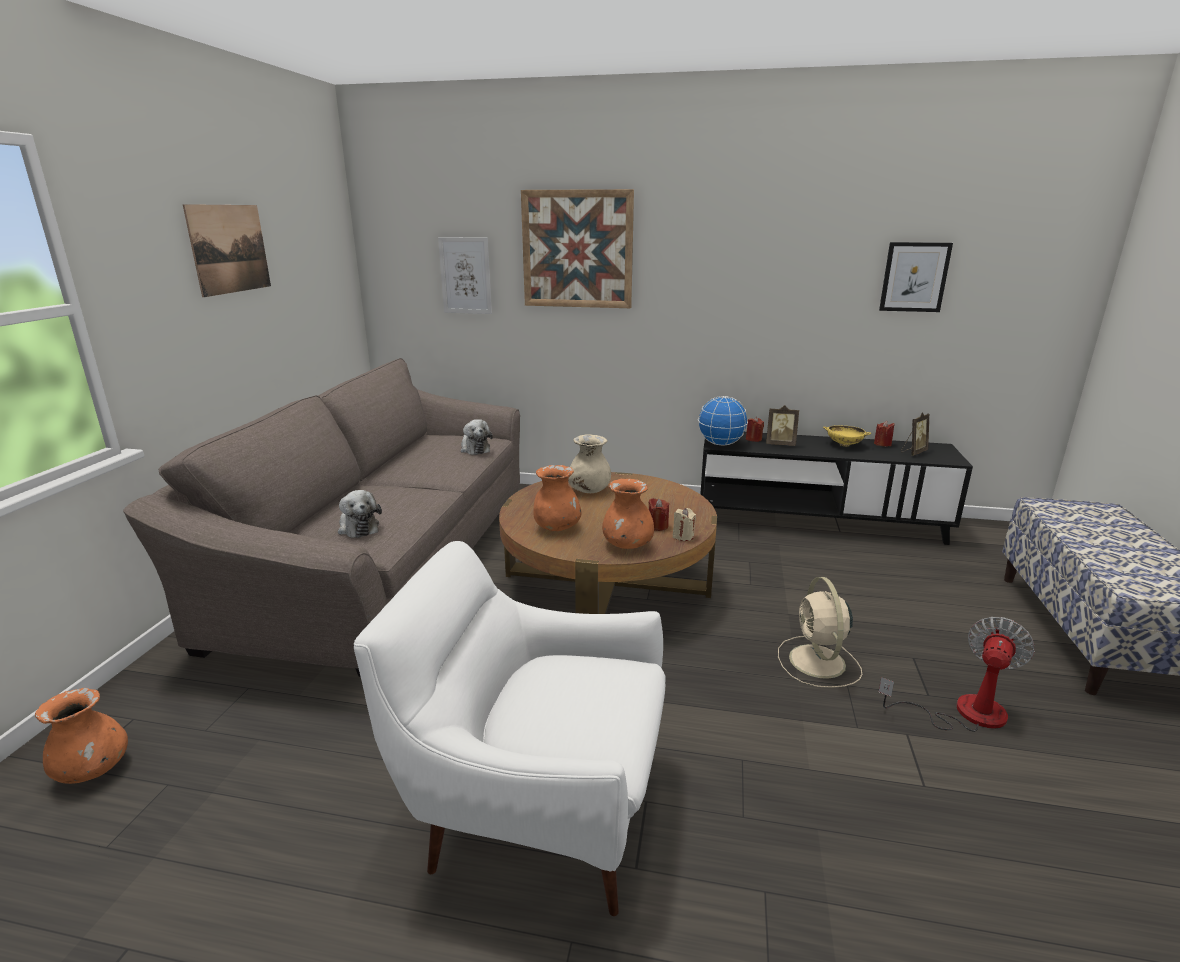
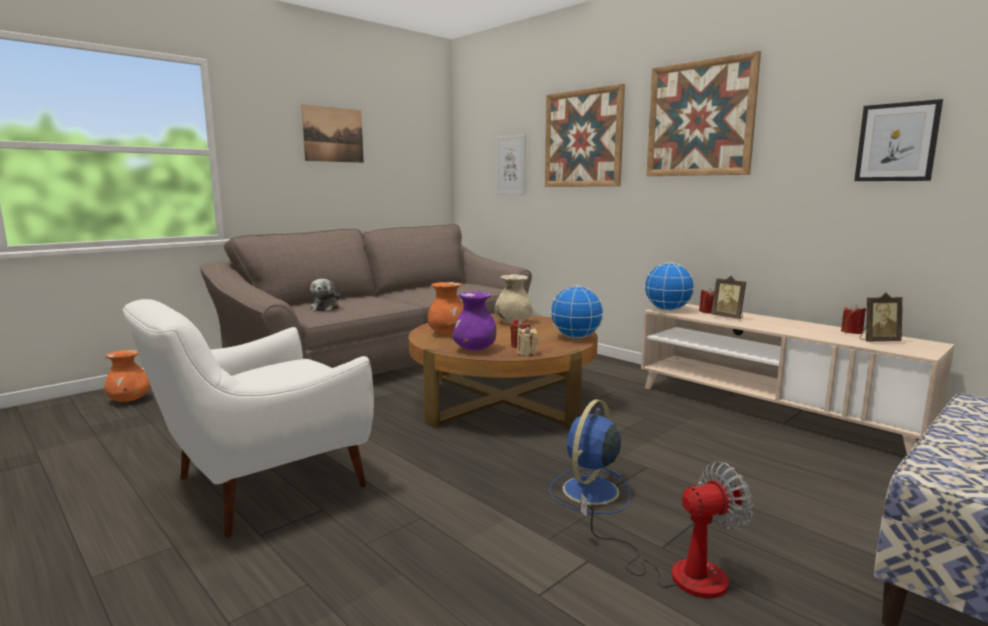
camera: 35 degrees right, 10 degrees down
(474, 449) = (472, 290): plush toy -> none
(535, 807) = (261, 485): white armchair -> white armchair turned 90 degrees counterclockwise
(627, 545) = (474, 349): orange vase -> purple vase
(682, 498) = (575, 337): none -> globe
(727, 239) = (700, 119): none -> picture
(818, 522) = (771, 411): black tv stand -> beige tv stand
(818, 663) = (589, 491): beige fan -> blue fan
(844, 444) = (801, 326): yellow bowl -> none

